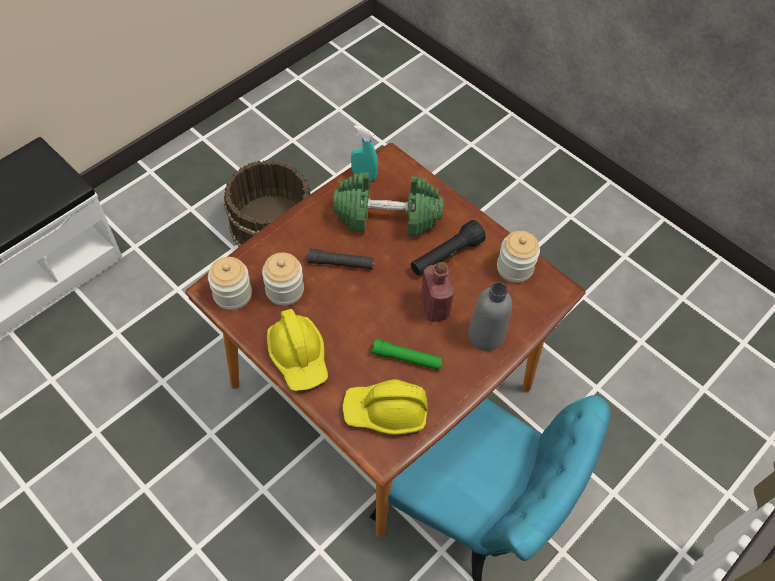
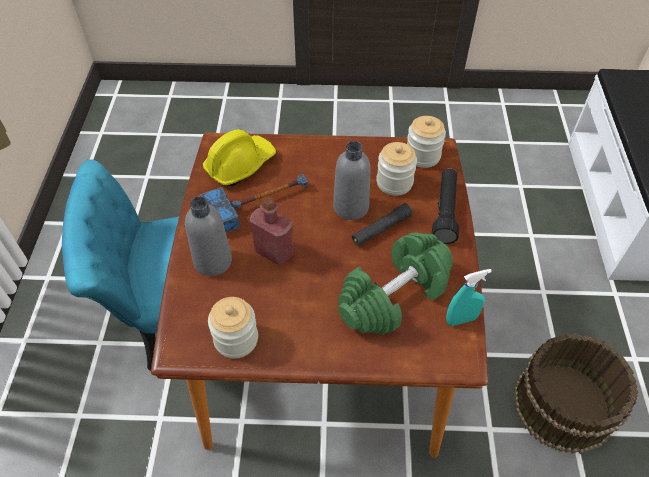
camera: 140 degrees right, 5 degrees down
(299, 356) = (332, 154): yellow hard hat -> none
(341, 297) = (351, 207): none -> grey bottle
(407, 358) = (258, 203): green flashlight -> hammer
(446, 256) = (307, 301): black flashlight -> black flashlight (445, 211)

